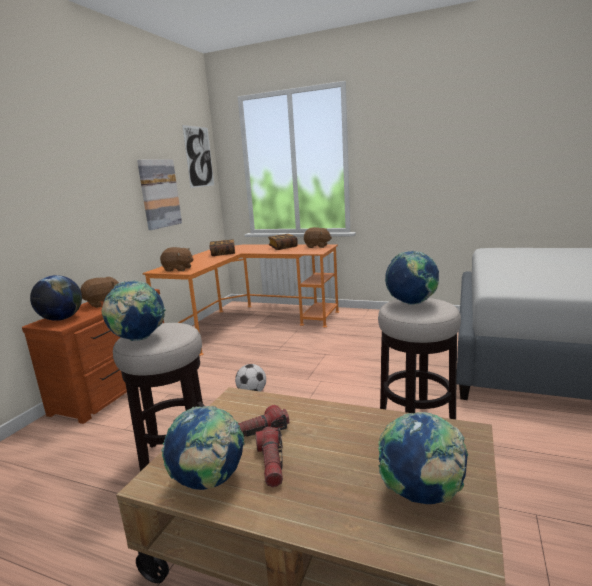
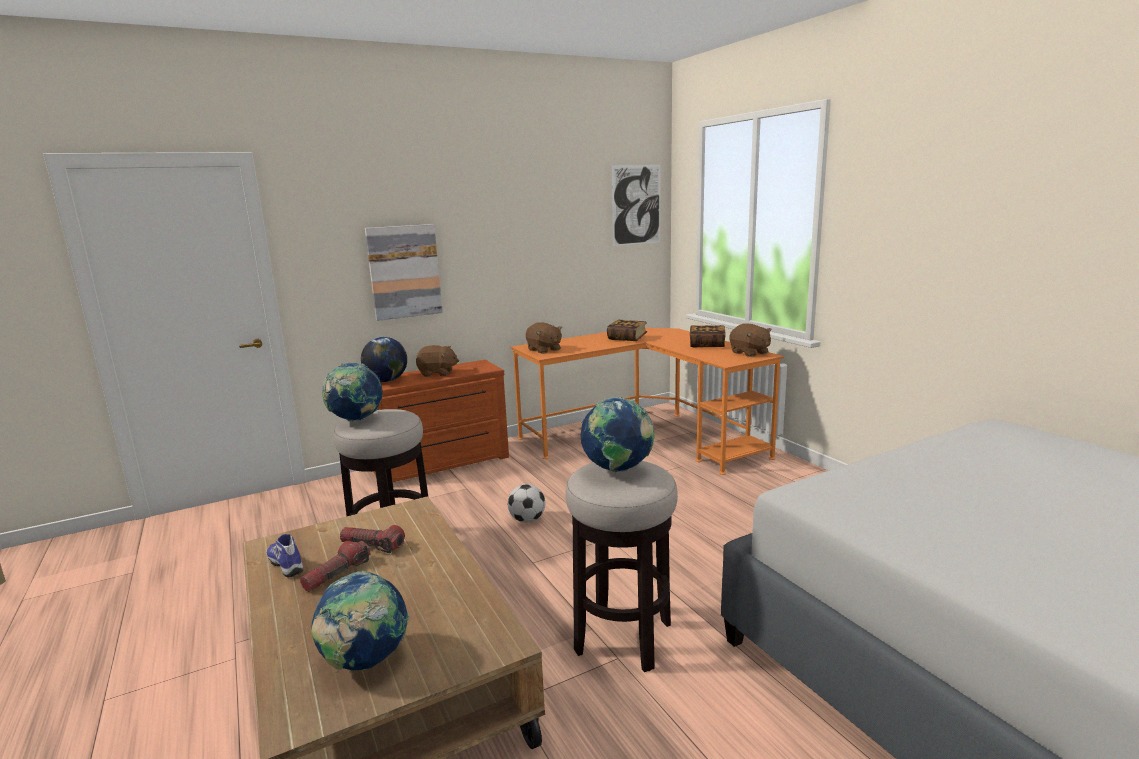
camera: 40 degrees right, 0 degrees up
(159, 193) = (557, 254): picture -> picture (404, 271)
(209, 482) = (287, 564): globe -> shoe

